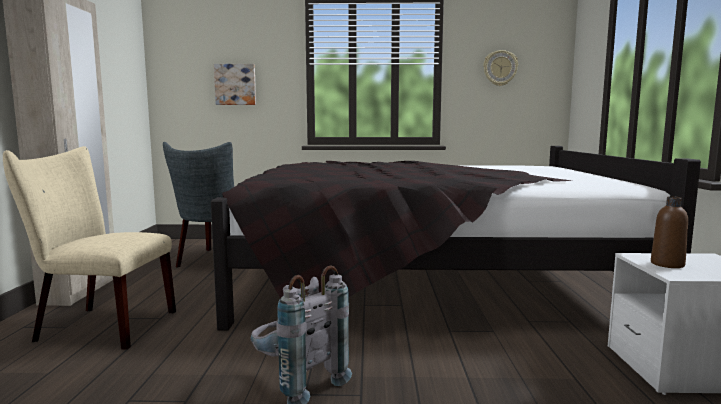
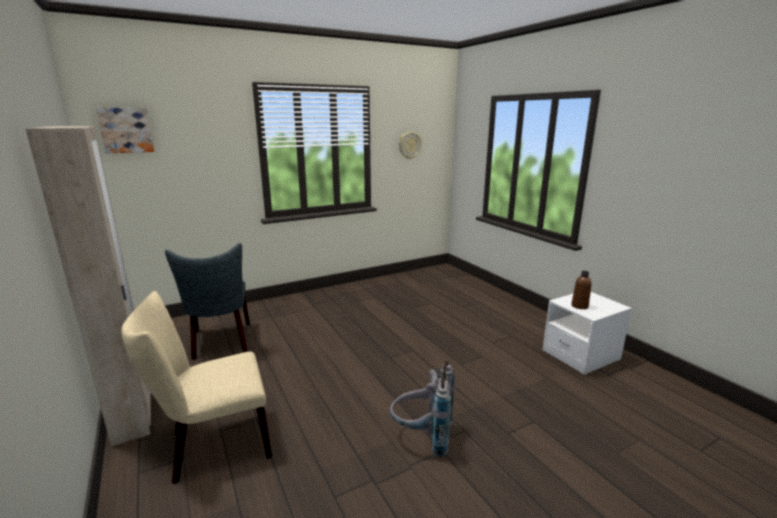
camera: 30 degrees left, 10 degrees up
(235, 84) = (189, 169): picture -> picture (126, 130)
(424, 279) = (403, 321): black bed -> none

